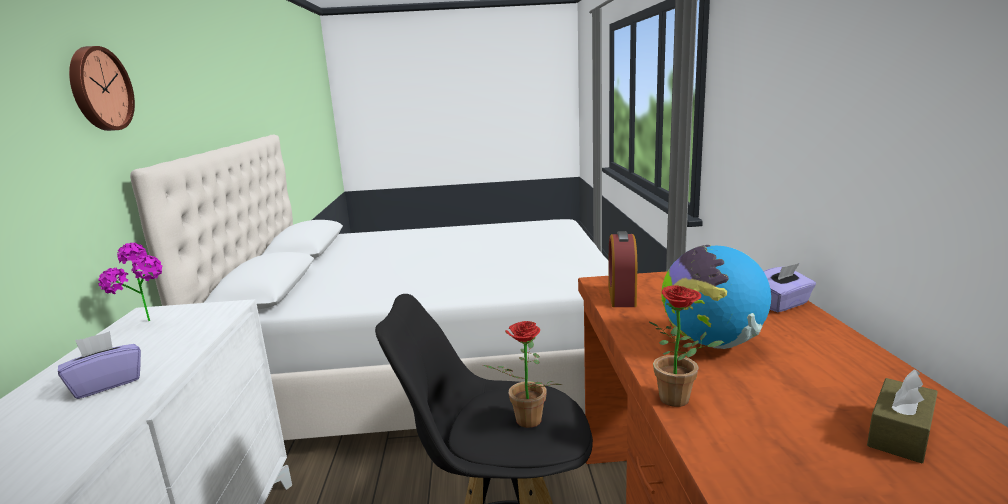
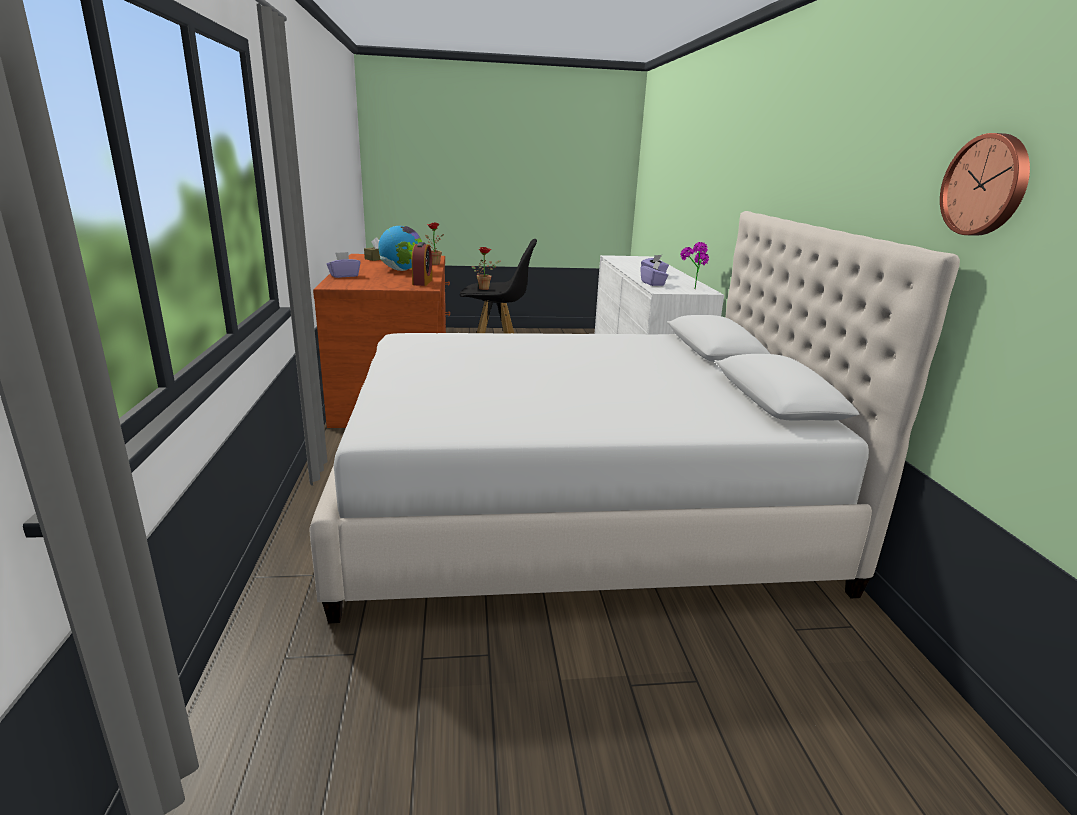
camera: 175 degrees right, 5 degrees up
(99, 89) = (767, 152): wall clock -> wall clock (987, 185)
(194, 334) = (653, 283): none -> purple tissue box

